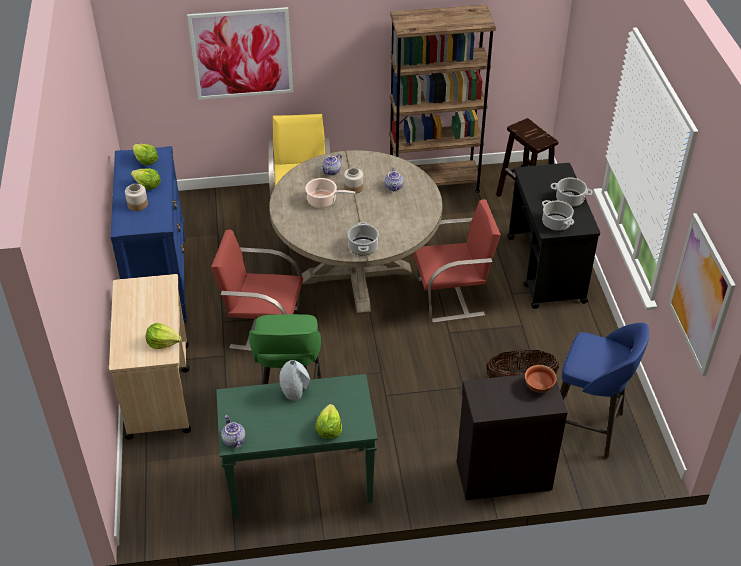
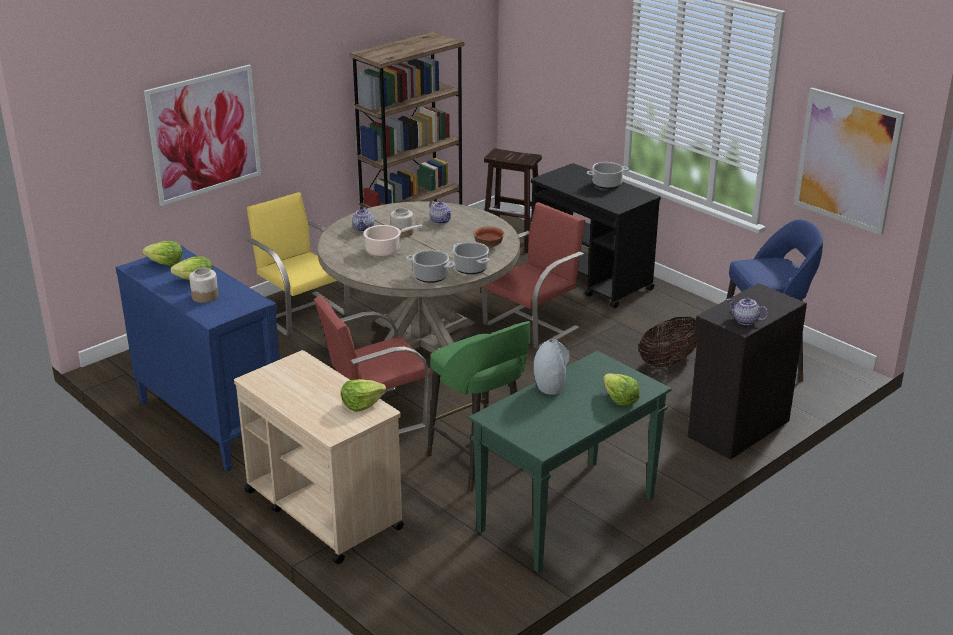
camera: 35 degrees left, 15 degrees down
(233, 440) = (541, 444): teapot -> teapot (745, 321)
(539, 386) = (762, 296): bowl -> bowl (489, 246)
(555, 223) = (616, 201): cooking pot -> cooking pot (430, 276)

